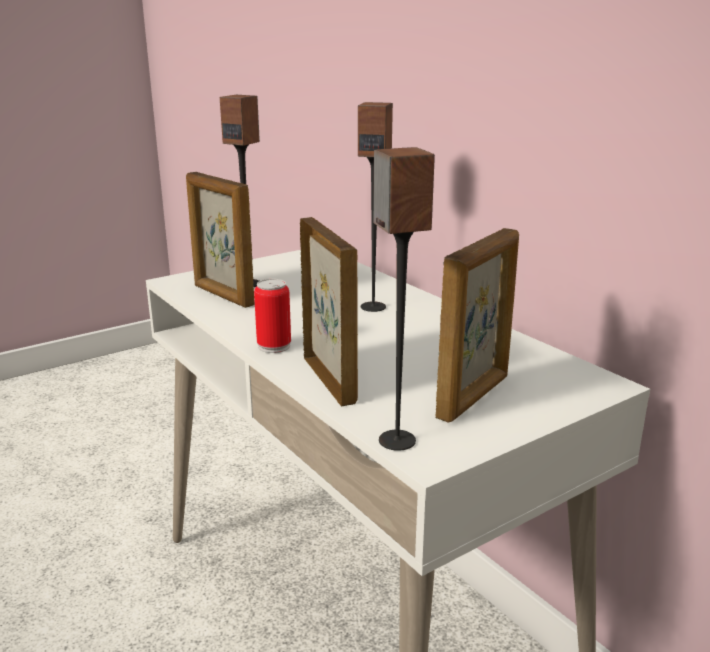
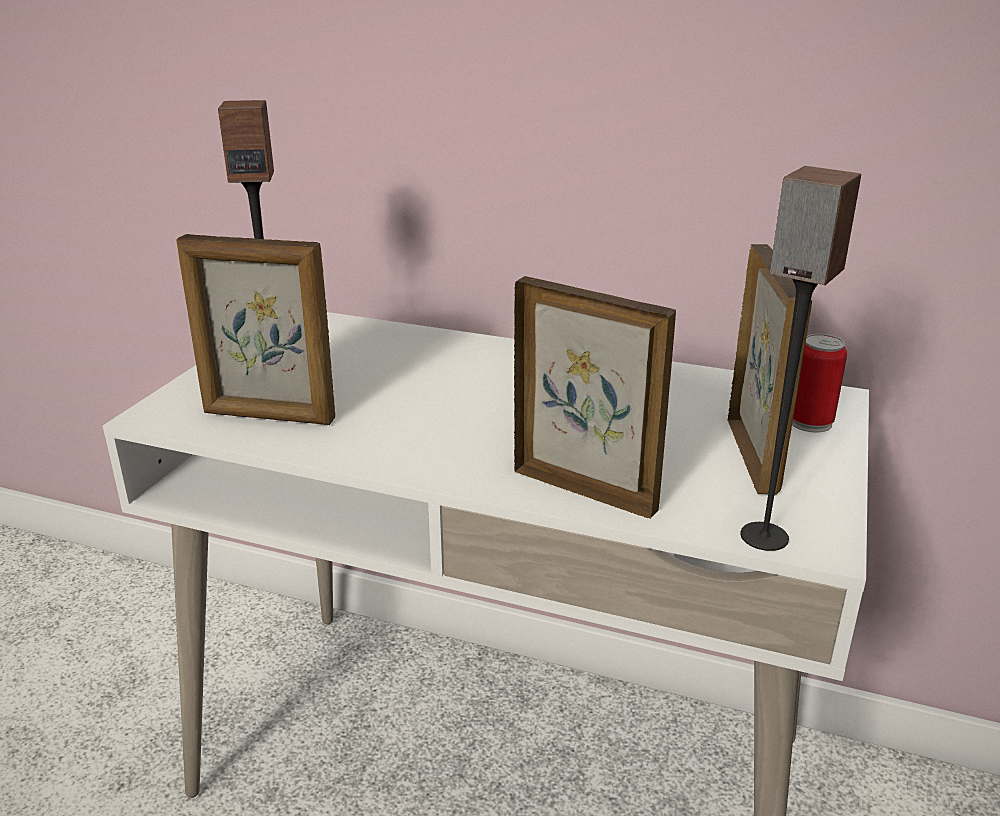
camera: 35 degrees left, 5 degrees up
(274, 346) = (452, 468): can -> can (810, 422)
(373, 307) = (485, 375): speaker -> none

